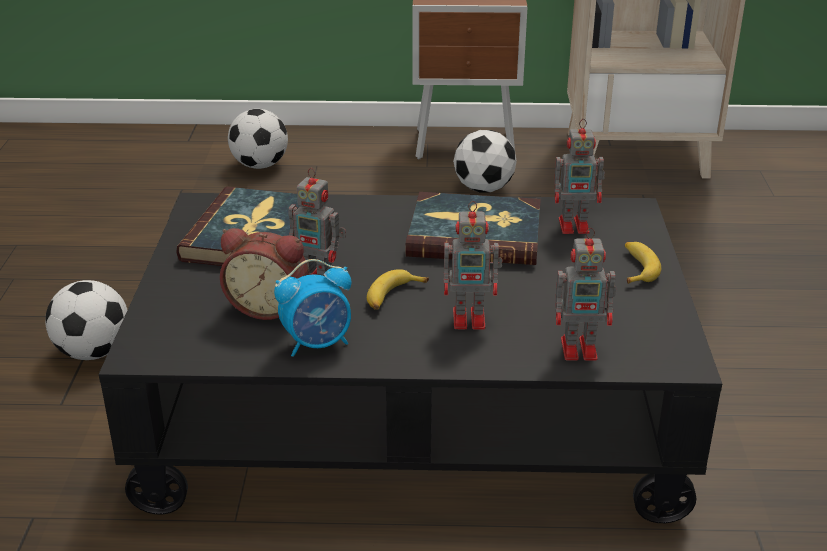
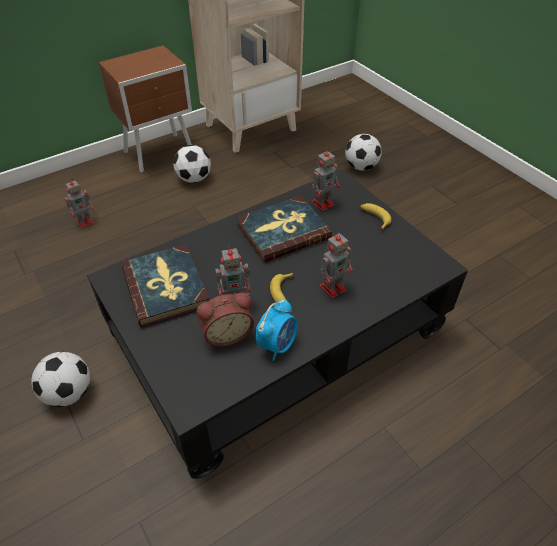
camera: 35 degrees left, 15 degrees up
(260, 165) = (50, 212): football -> football (361, 167)
(581, 349) = (397, 280): toy robot -> toy robot (86, 221)

